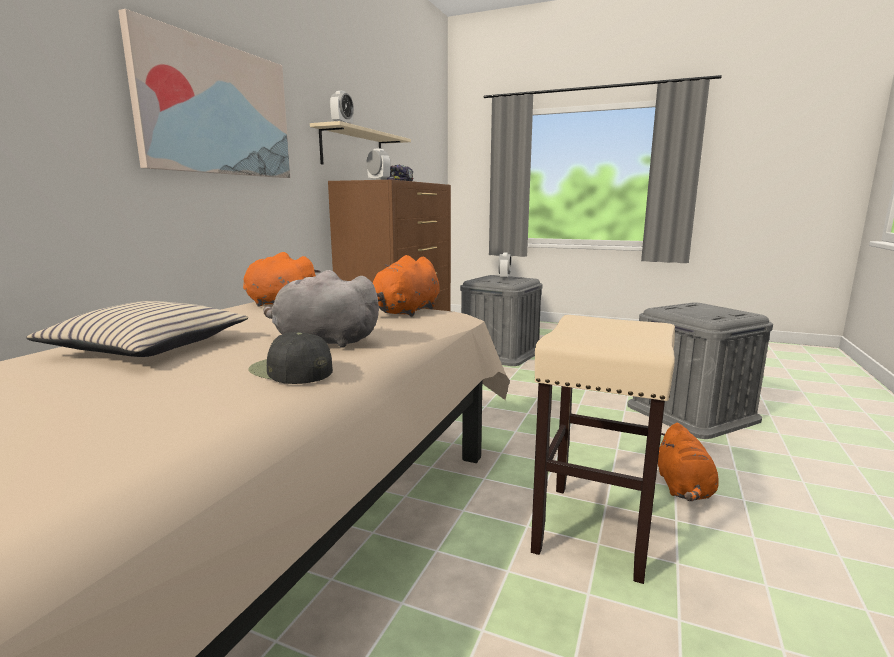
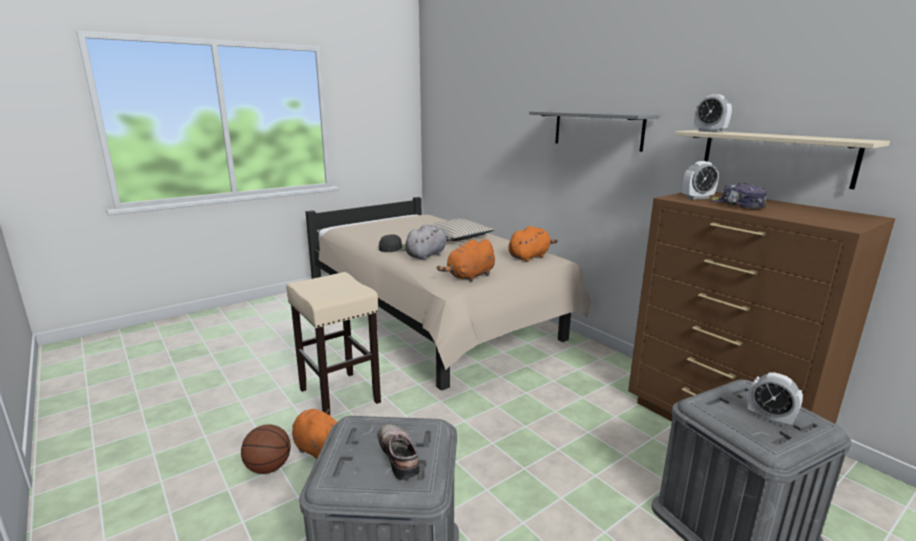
camera: 120 degrees right, 5 degrees up
(216, 110) = (597, 130): picture -> grey shelf
(406, 312) = (469, 276): orange plush toy -> orange plush toy turned 105 degrees counterclockwise
(696, 308) = (401, 455): none -> shoe
(759, 506) = (268, 467): none -> basketball

